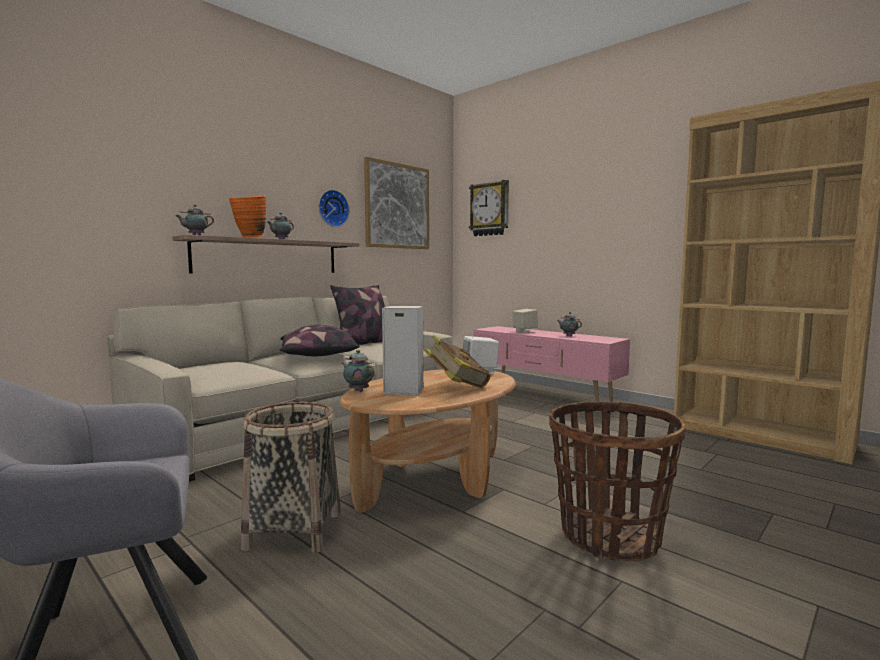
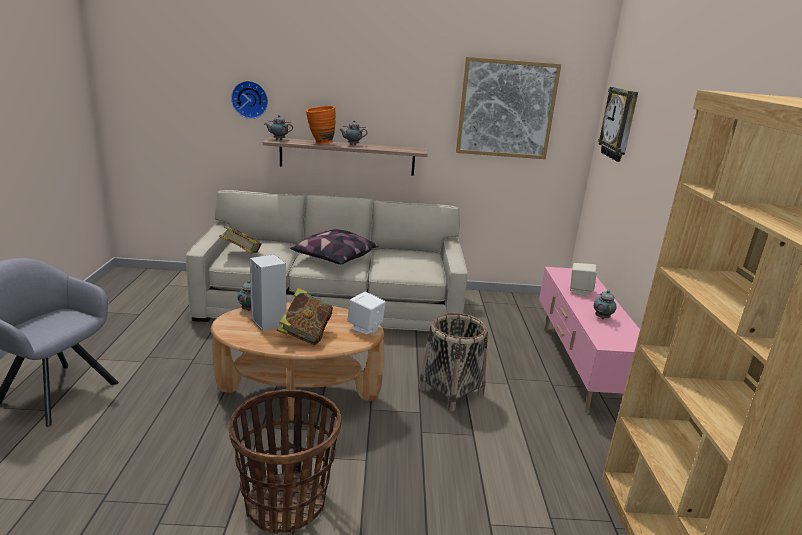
camera: 45 degrees right, 15 degrees up
(214, 373) = (241, 254): none -> book
(293, 530) = (181, 381): basket -> basket (450, 392)
(332, 208) = (419, 113): wall clock -> wall clock (250, 99)
(364, 343) = (409, 252): pillow -> none

